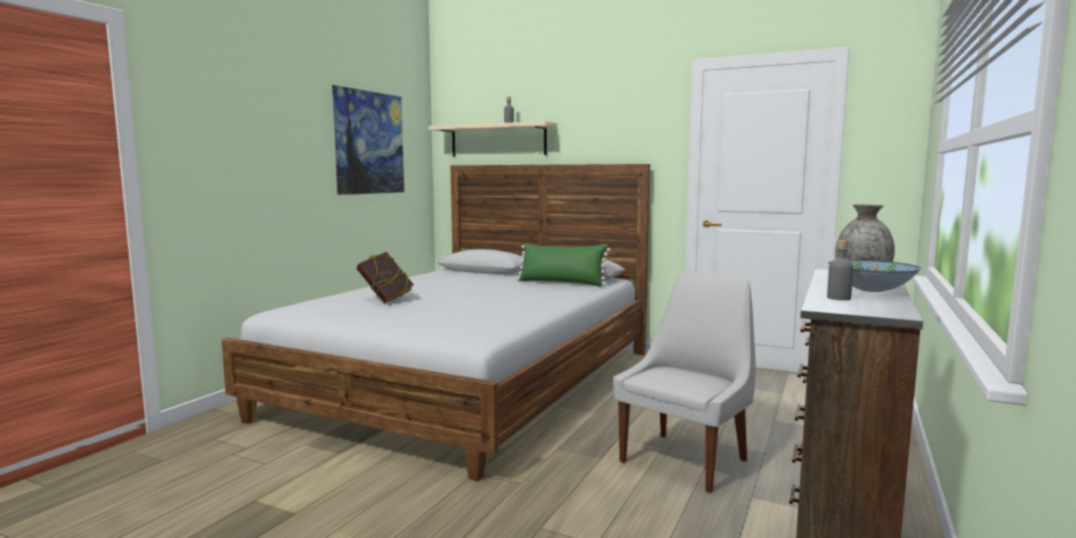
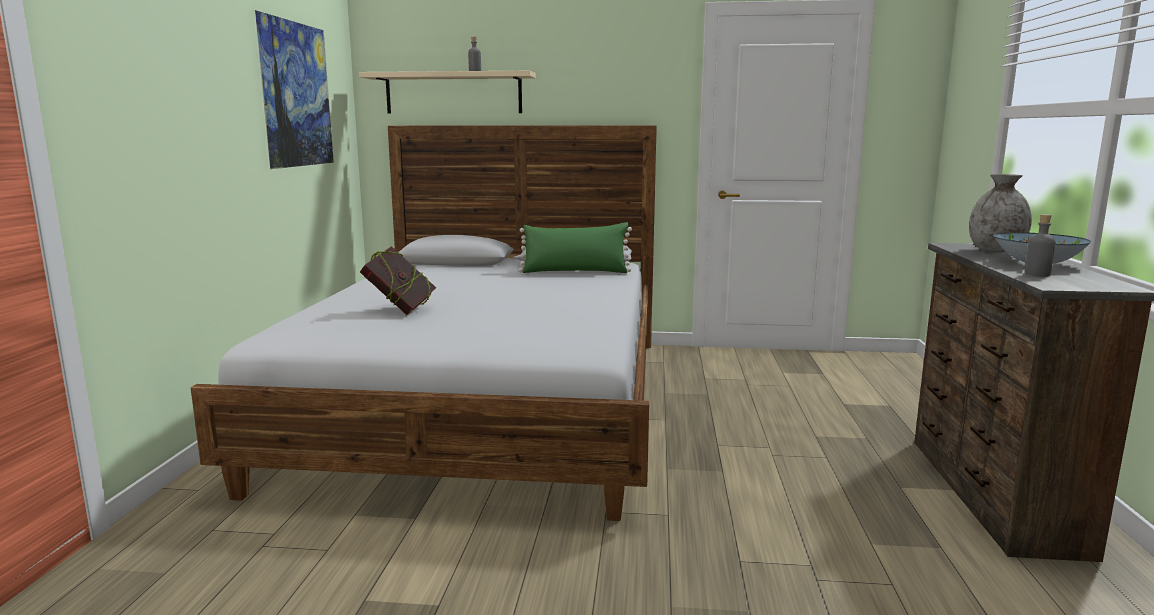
camera: 20 degrees left, 5 degrees up
(686, 459) = (805, 458): white chair -> none

